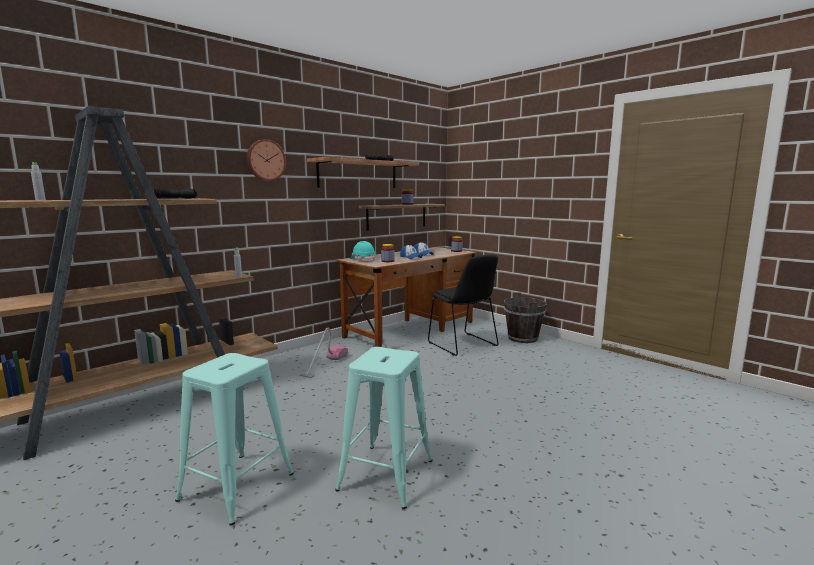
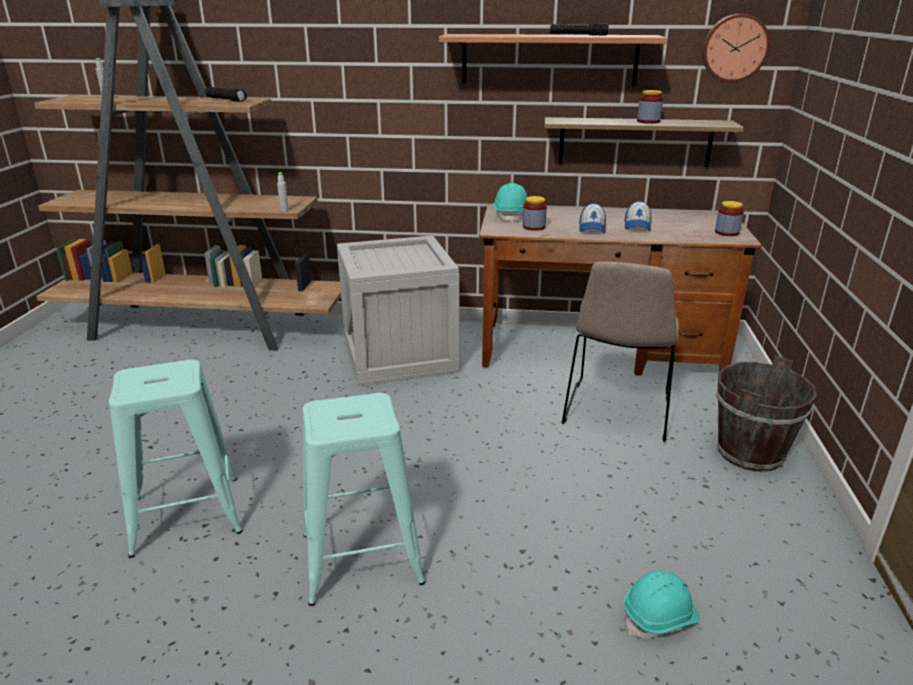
camera: 50 degrees right, 15 degrees up
(237, 486) = (109, 443): turquoise stool -> turquoise stool (361, 558)
(265, 160) = (375, 40): wall clock -> wall clock (734, 48)
(325, 365) = (398, 355): vacuum cleaner -> crate
(463, 345) = (616, 413): black chair -> beige chair
(600, 387) = (660, 618): none -> turquoise hard hat

